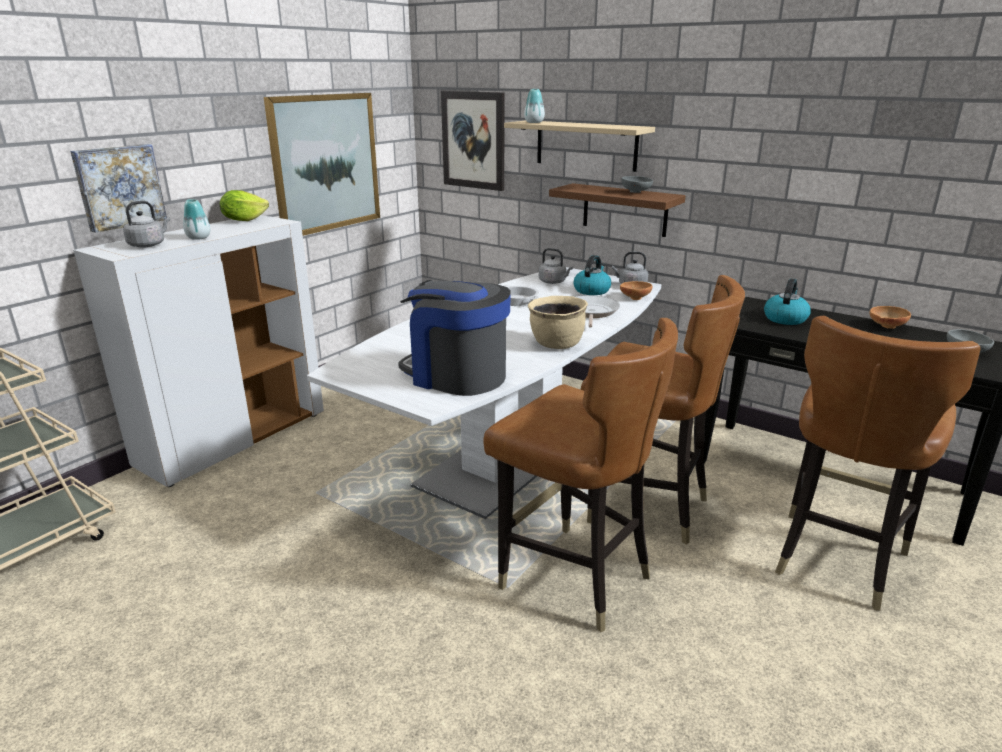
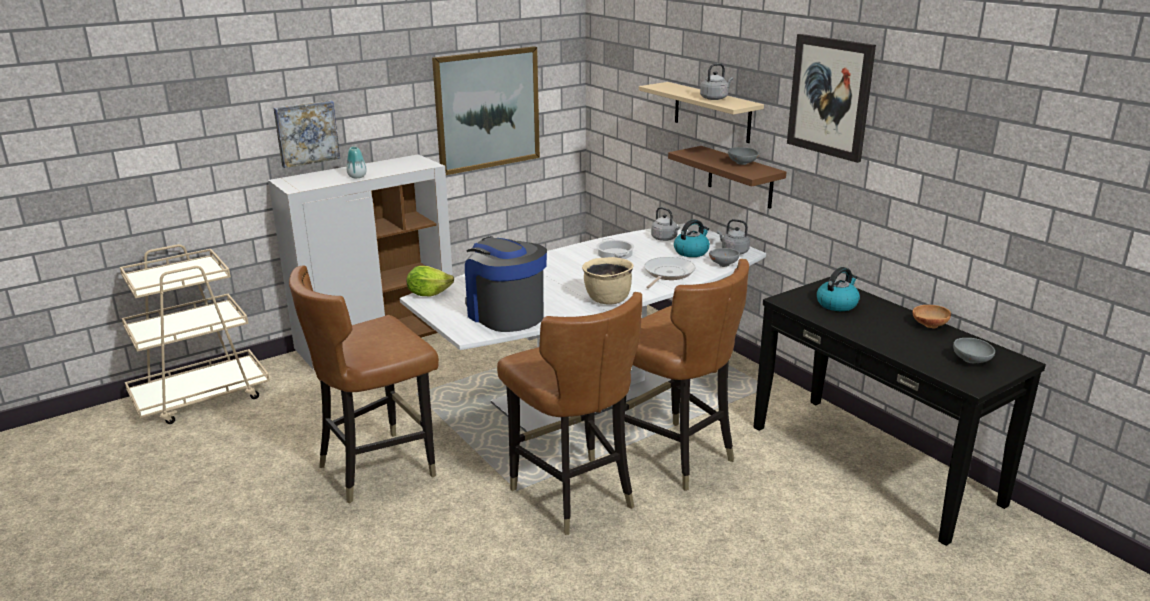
camera: 20 degrees right, 0 degrees up
(148, 245) = (319, 180): grey kettle -> grey kettle (715, 98)
(244, 220) = (403, 160): lettuce -> lettuce (428, 294)
(473, 140) = (628, 93): picture -> picture (830, 97)
(534, 122) = (665, 88): vase -> none
(634, 298) = (723, 264): brown bowl -> grey bowl
(836, 558) = (810, 529): brown chair -> brown chair (378, 467)

